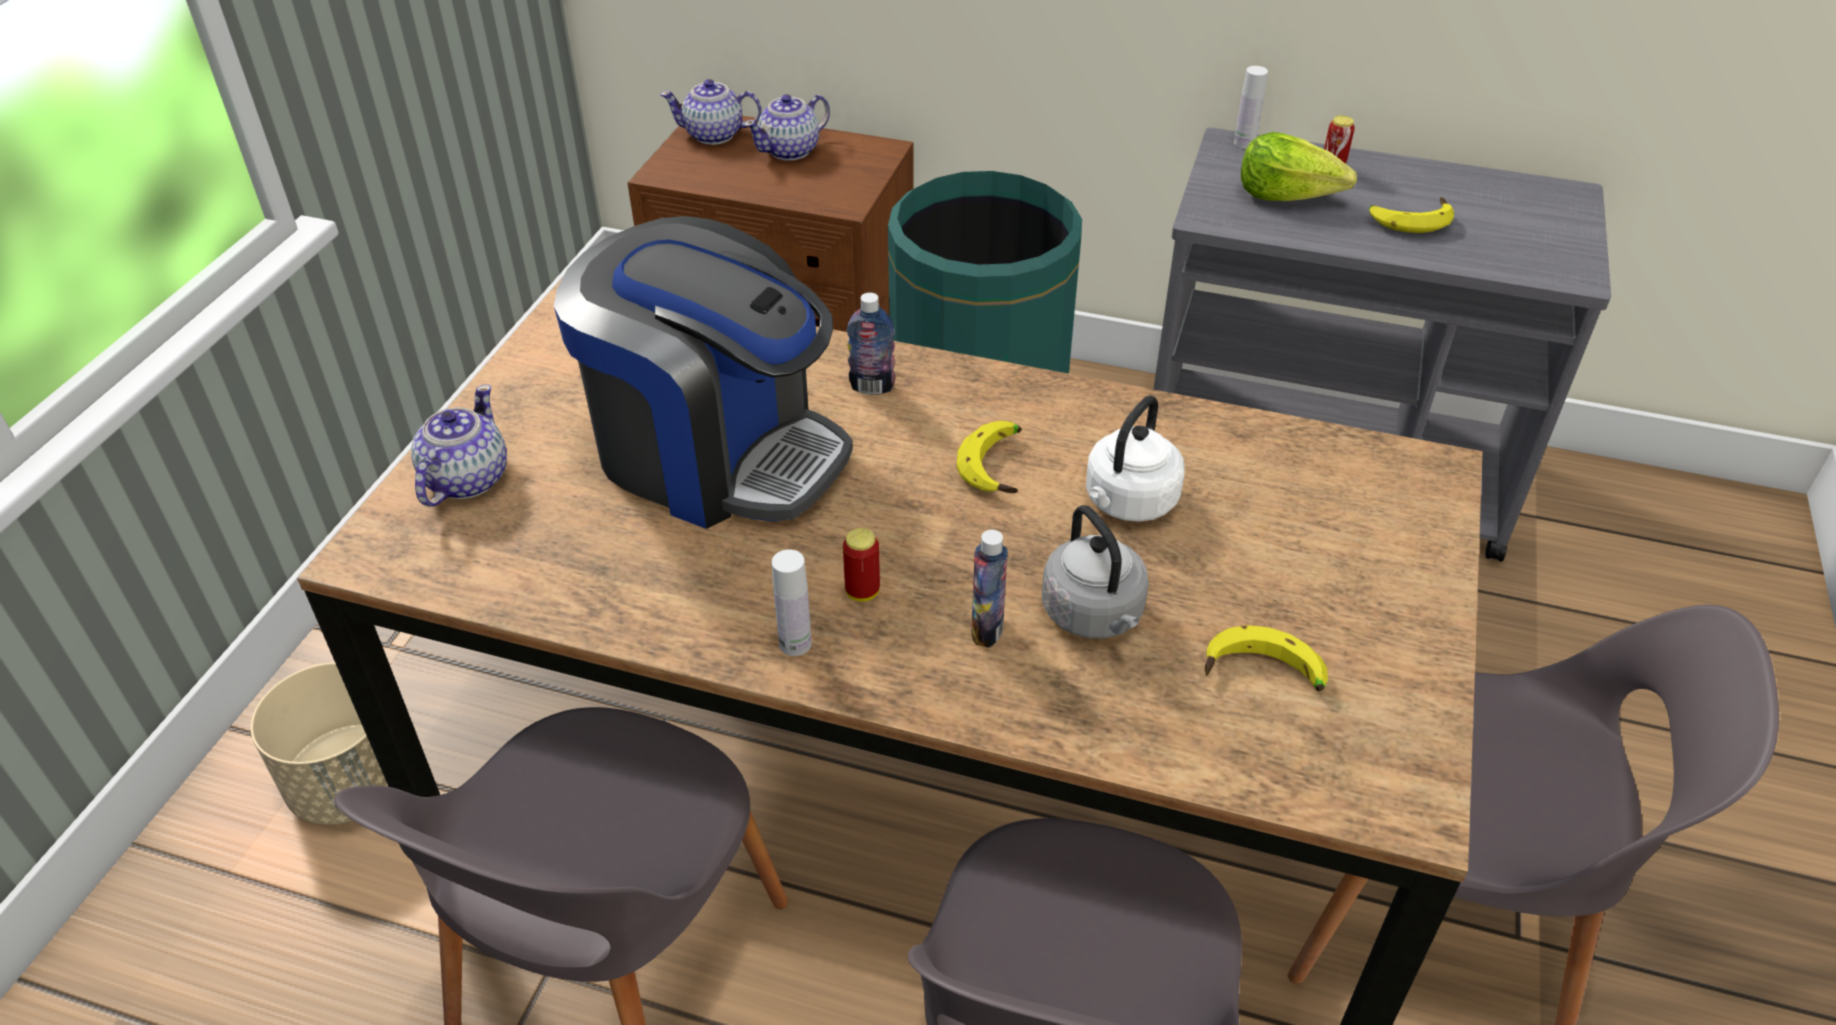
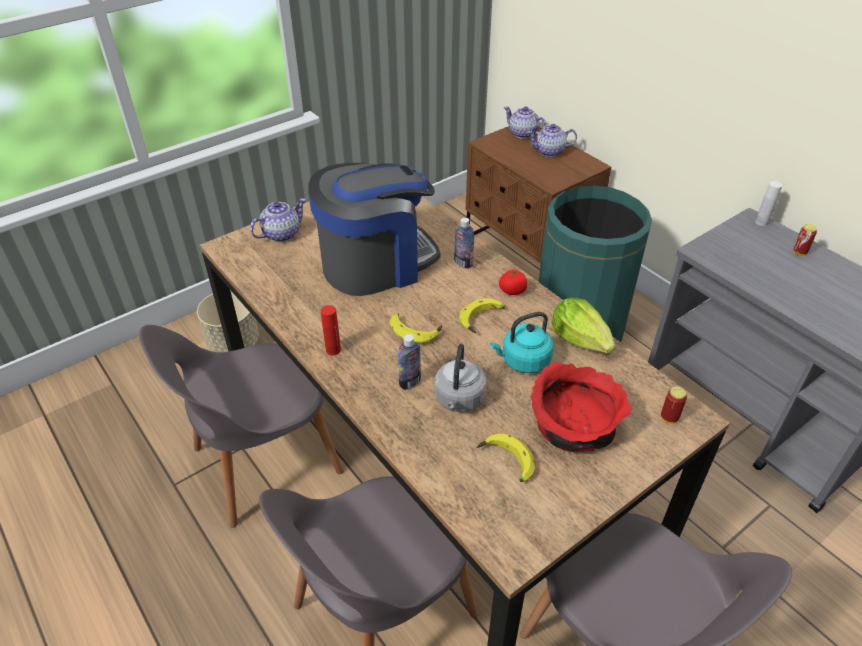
camera: 35 degrees right, 0 degrees up
(716, 453) = (376, 263): coffee machine -> coffee machine turned 90 degrees counterclockwise
(795, 643) = (333, 350): white bottle -> red bottle
(862, 592) = (377, 343): can -> can (669, 418)
(998, 397) = (512, 291): none -> tomato
(1128, 503) = (523, 361): white kettle -> turquoise kettle
(1287, 195) = (757, 256): lettuce -> lettuce (581, 339)
(1298, 564) = (574, 425): none -> red bowl
(1409, 220) = (816, 294): banana -> banana (415, 330)

